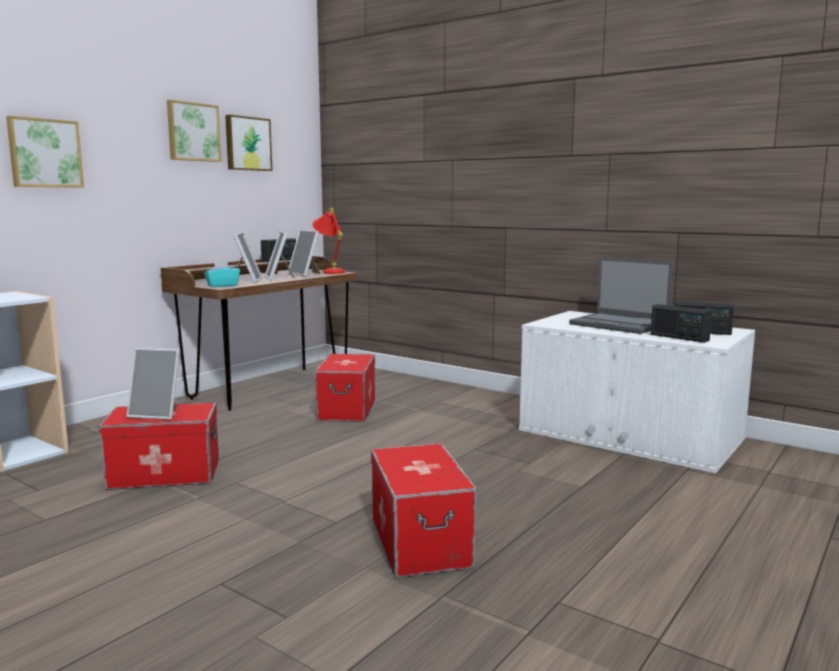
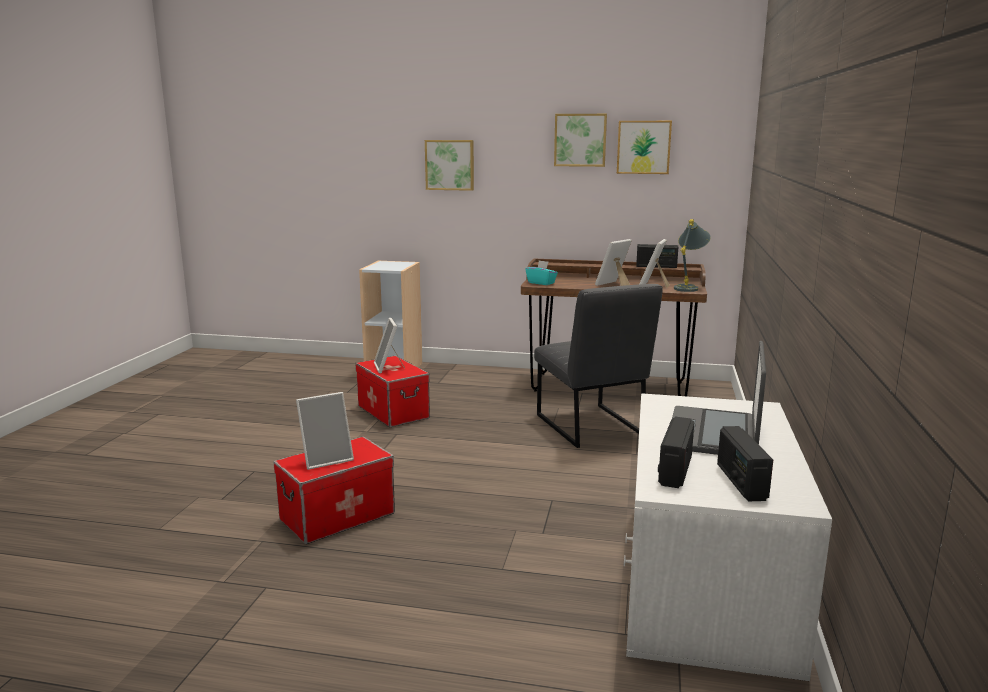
camera: 65 degrees right, 5 degrees up
(246, 280) = (580, 282): picture frame -> picture frame (326, 459)
(330, 272) = (689, 287): red table lamp -> grey table lamp
(347, 410) = (590, 426): storage box -> grey chair

